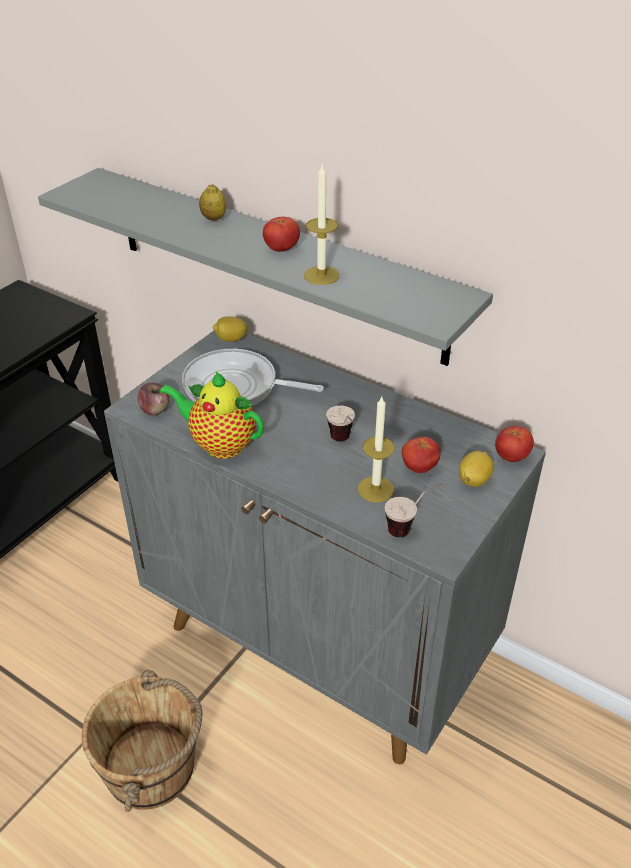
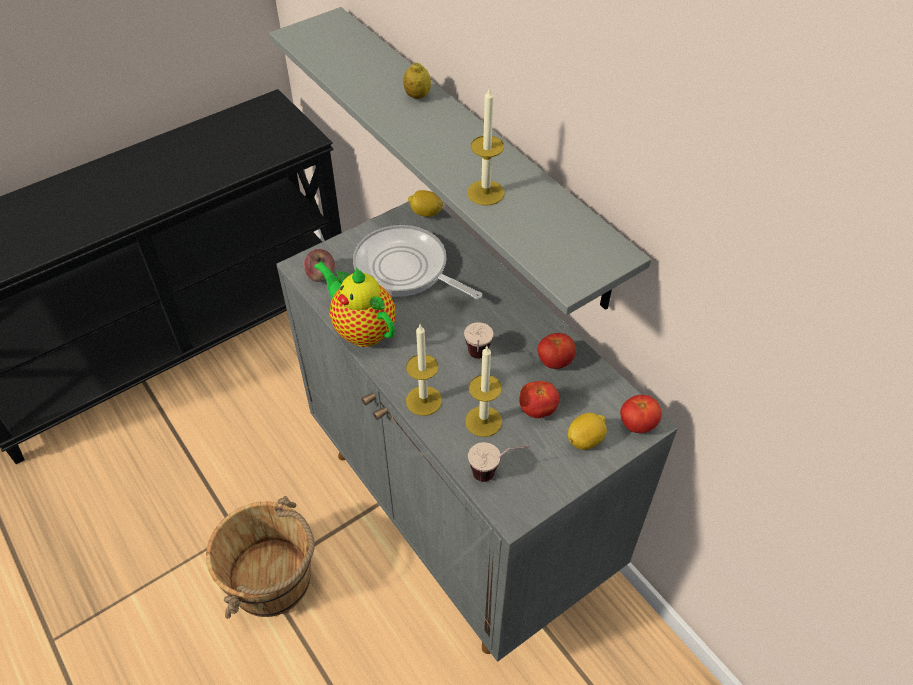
camera: 20 degrees right, 10 degrees up
(281, 249) = (463, 150): tomato -> tomato (555, 361)
(311, 487) = (423, 400): none -> candle

